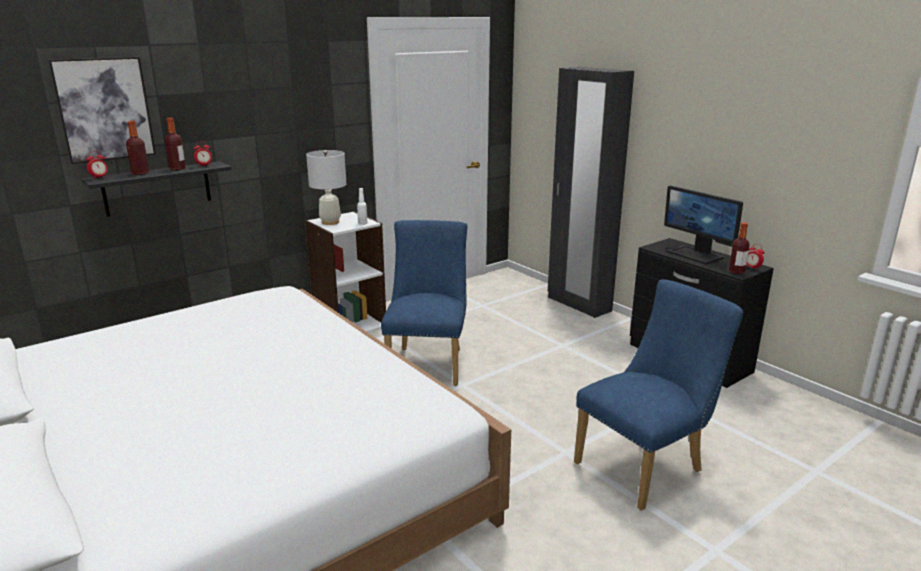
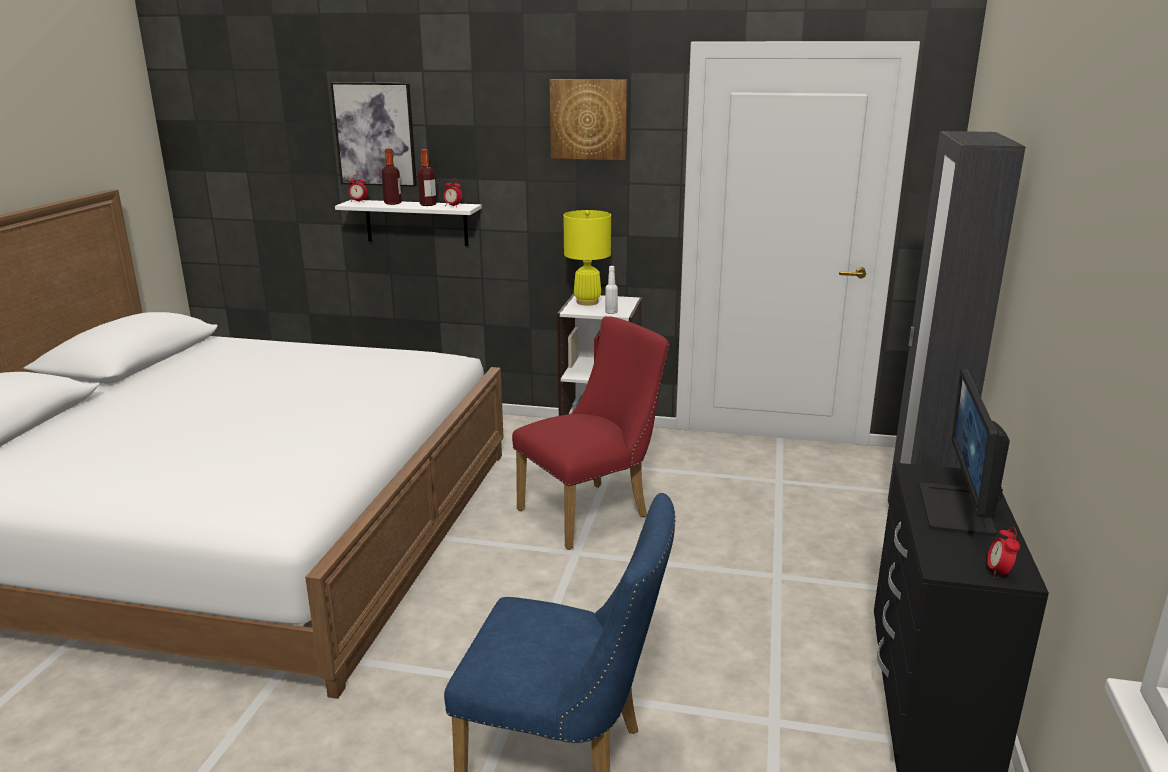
camera: 50 degrees right, 0 degrees up
(157, 188) = (416, 222): black shelf -> white shelf
(302, 79) = (589, 119): none -> picture
(330, 222) = (587, 302): white table lamp -> yellow table lamp
(428, 362) = (592, 512): blue chair -> red chair
(736, 271) = (950, 562): bottle -> none

